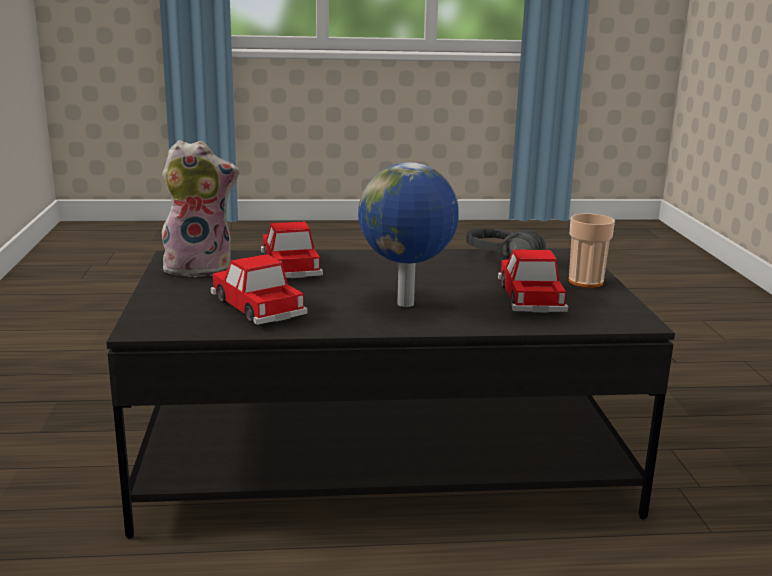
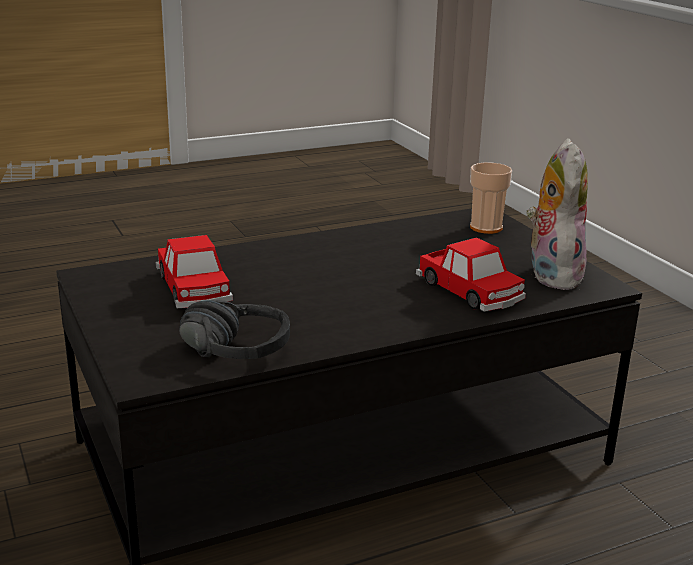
camera: 160 degrees right, 5 degrees up
(200, 268) = (550, 274): plush toy -> plush toy turned 120 degrees clockwise
(257, 307) = (432, 241): toy car -> none
(407, 305) = (309, 262): globe -> none
(586, 282) = (129, 322): cup -> cup (486, 227)

